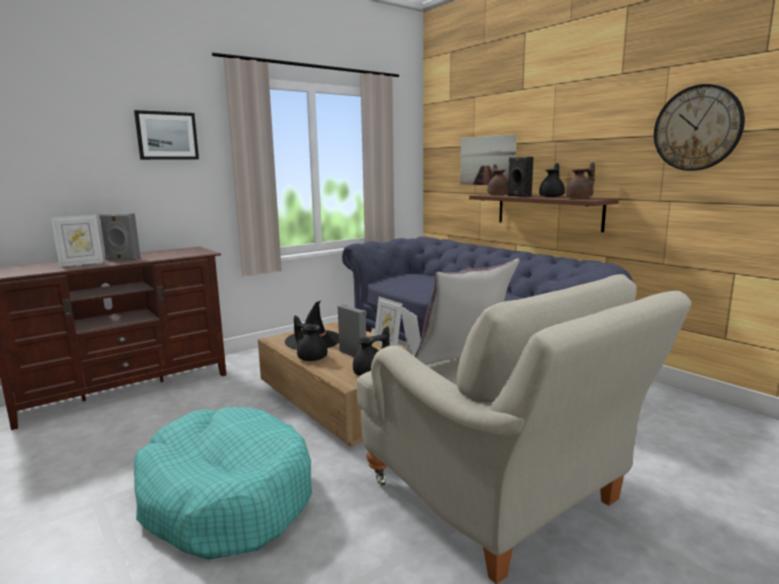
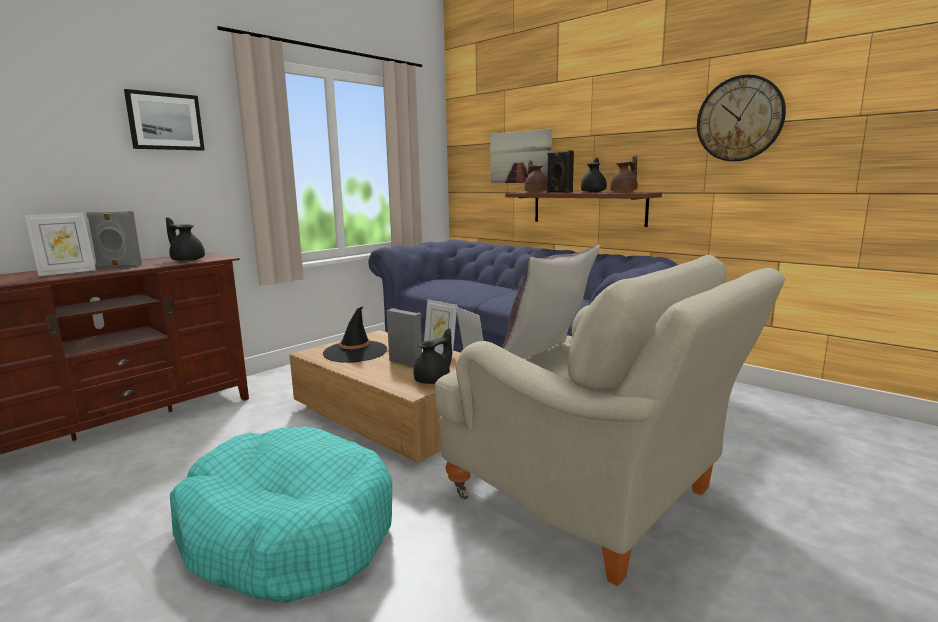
camera: 10 degrees left, 0 degrees up
(311, 357) = (360, 369): black teapot -> black teapot (187, 260)

